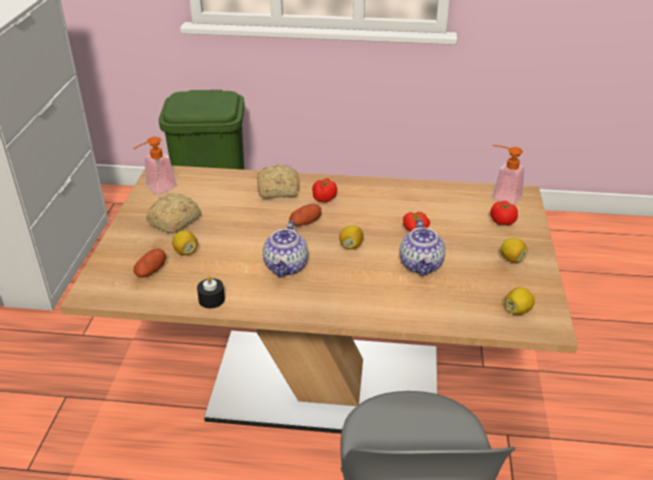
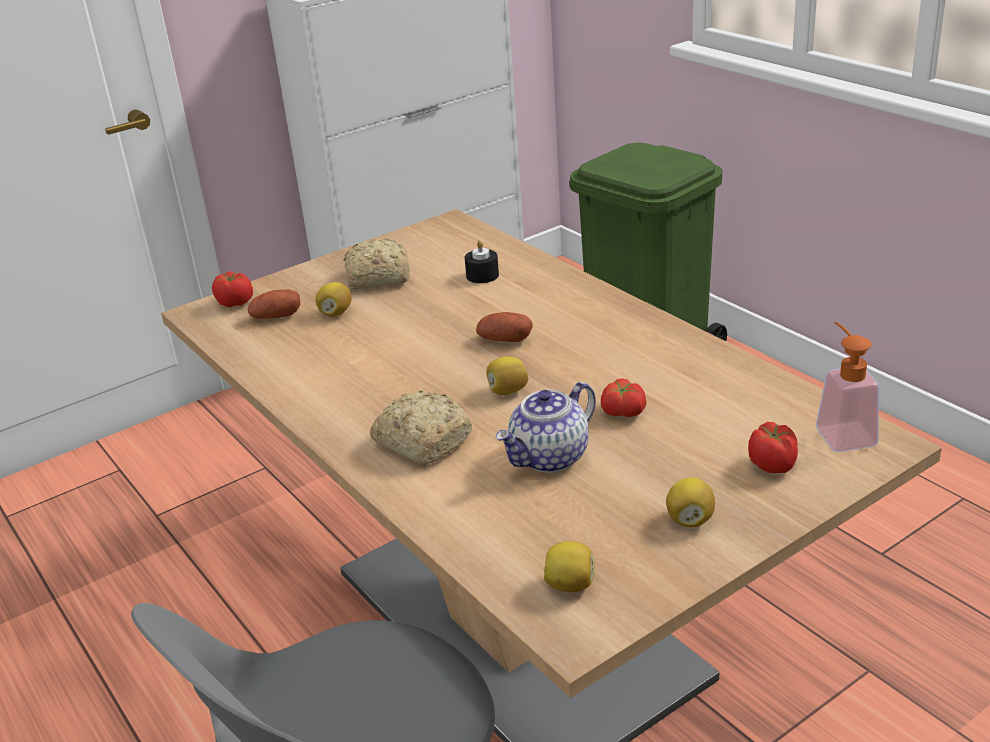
camera: 50 degrees right, 5 degrees down
(157, 189) = (420, 237): soap dispenser -> none
(211, 299) = (275, 372): black candle -> black candle (482, 275)
(276, 190) = (538, 290): bread -> bread (422, 440)
(286, 267) = (398, 377): teapot -> none
(324, 199) = (575, 323): tomato -> tomato (235, 303)

